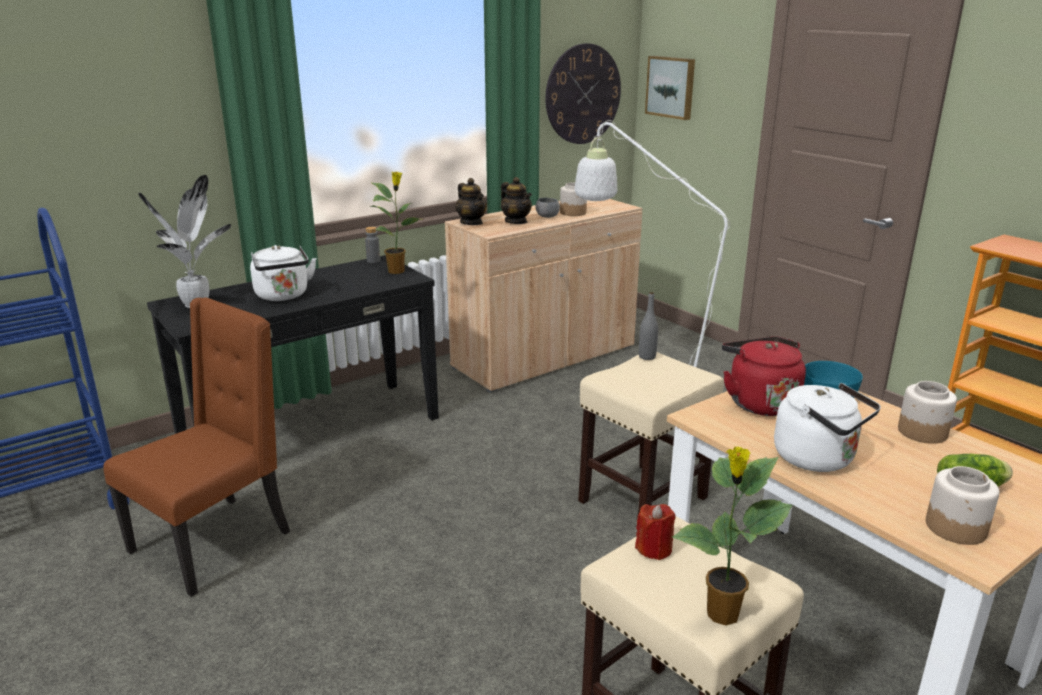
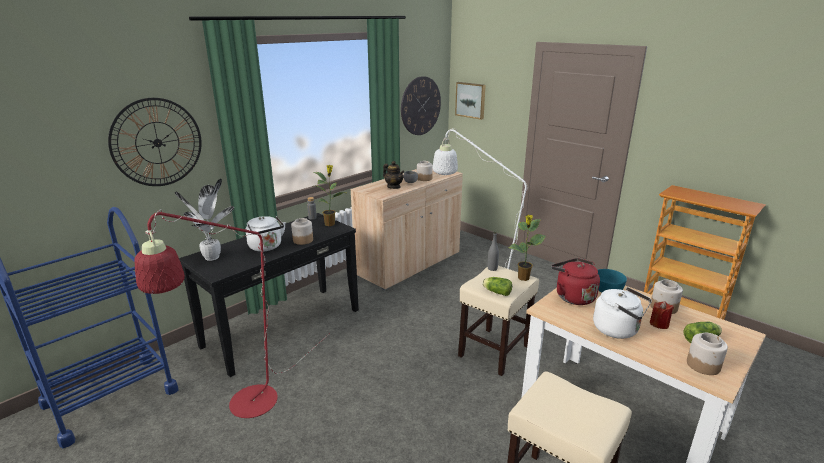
camera: 10 degrees left, 0 degrees up
(124, 118) = (157, 142): none -> wall clock
(214, 542) = (244, 409): brown chair -> red floor lamp
(343, 290) = (303, 240): none -> jar
(471, 223) = (367, 189): teapot -> none
(638, 391) = (496, 292): none -> lettuce
(654, 548) = (545, 394): red candle -> red candle (659, 324)
(722, 615) = (597, 432): potted plant -> potted plant (523, 278)

